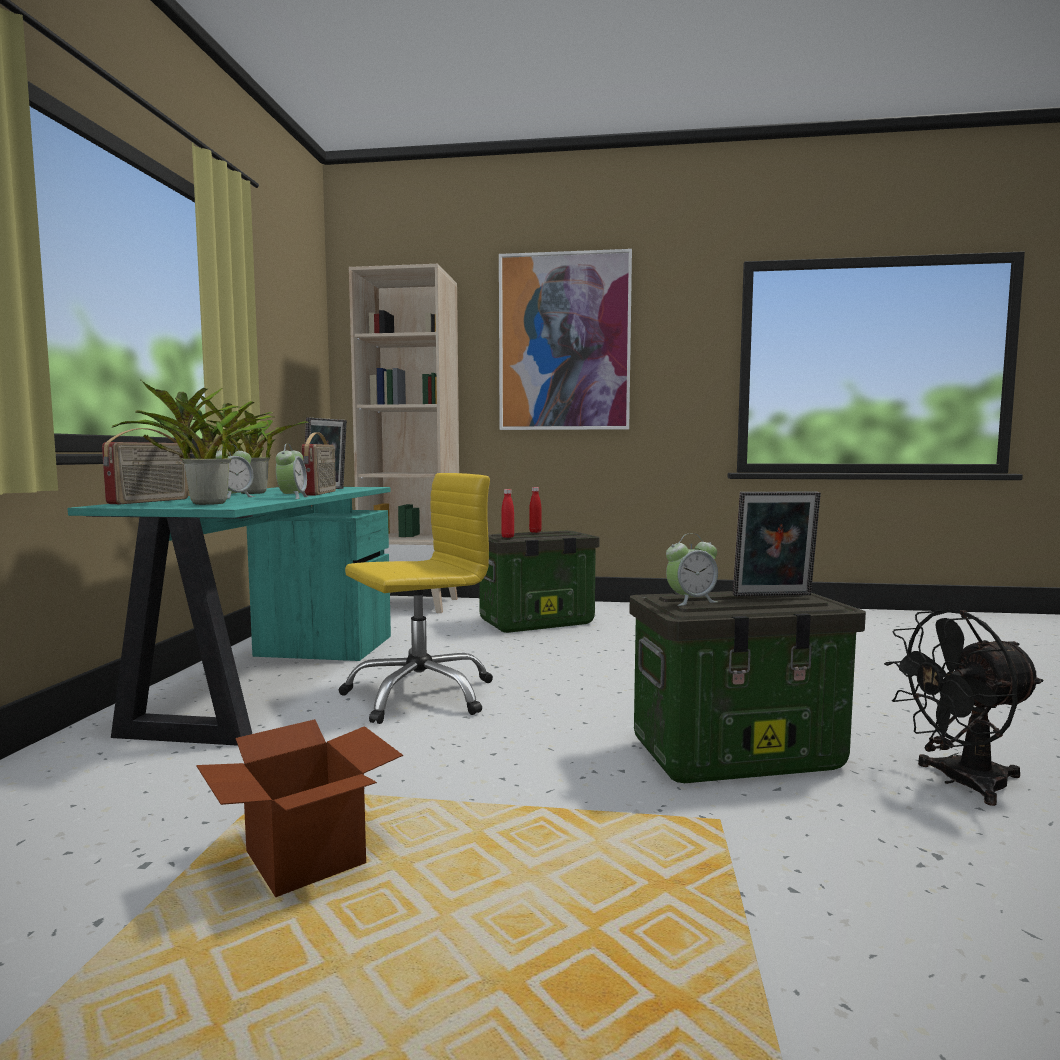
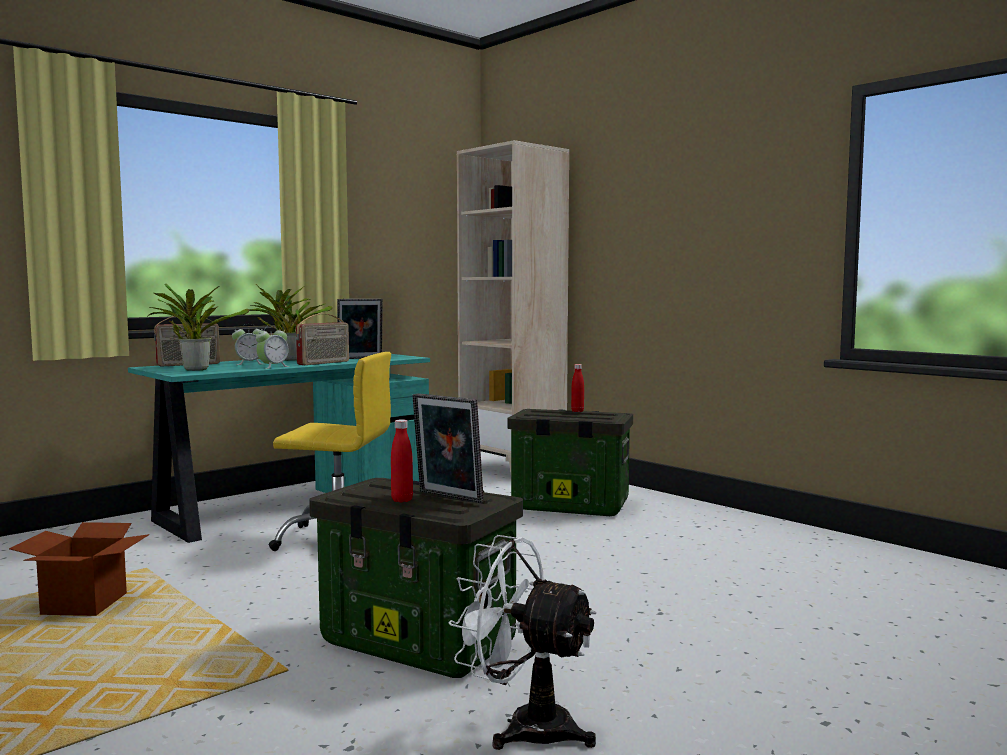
camera: 40 degrees right, 0 degrees up
(507, 537) = (528, 413): red bottle -> red bottle (402, 500)
(564, 342) = (660, 203): picture -> none
(691, 601) = (372, 488): alarm clock -> none
(960, 782) = (524, 726): black fan -> white fan

